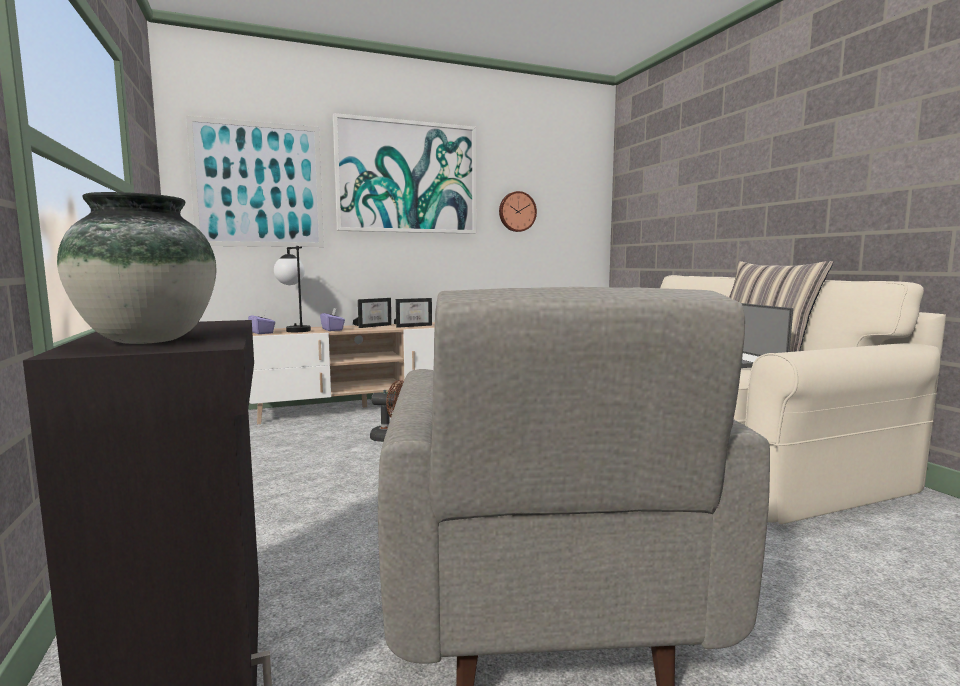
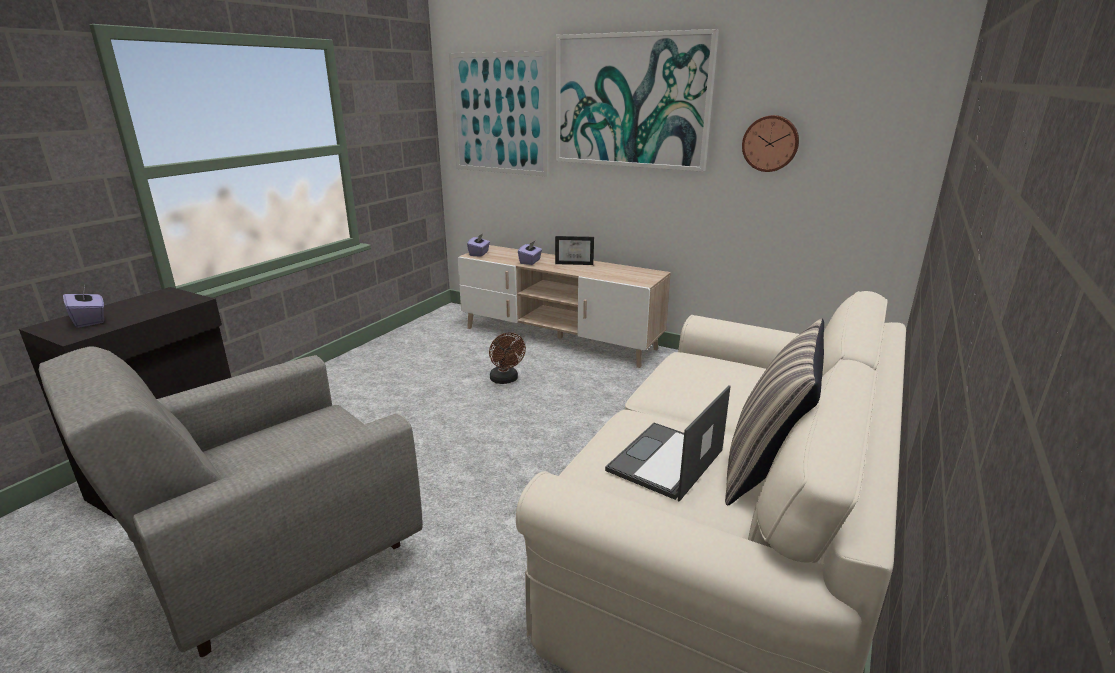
camera: 50 degrees right, 15 degrees up
(146, 340) = (90, 320): vase -> purple tissue box
(294, 330) = (508, 254): table lamp -> none
(413, 326) = (604, 272): picture frame -> none

